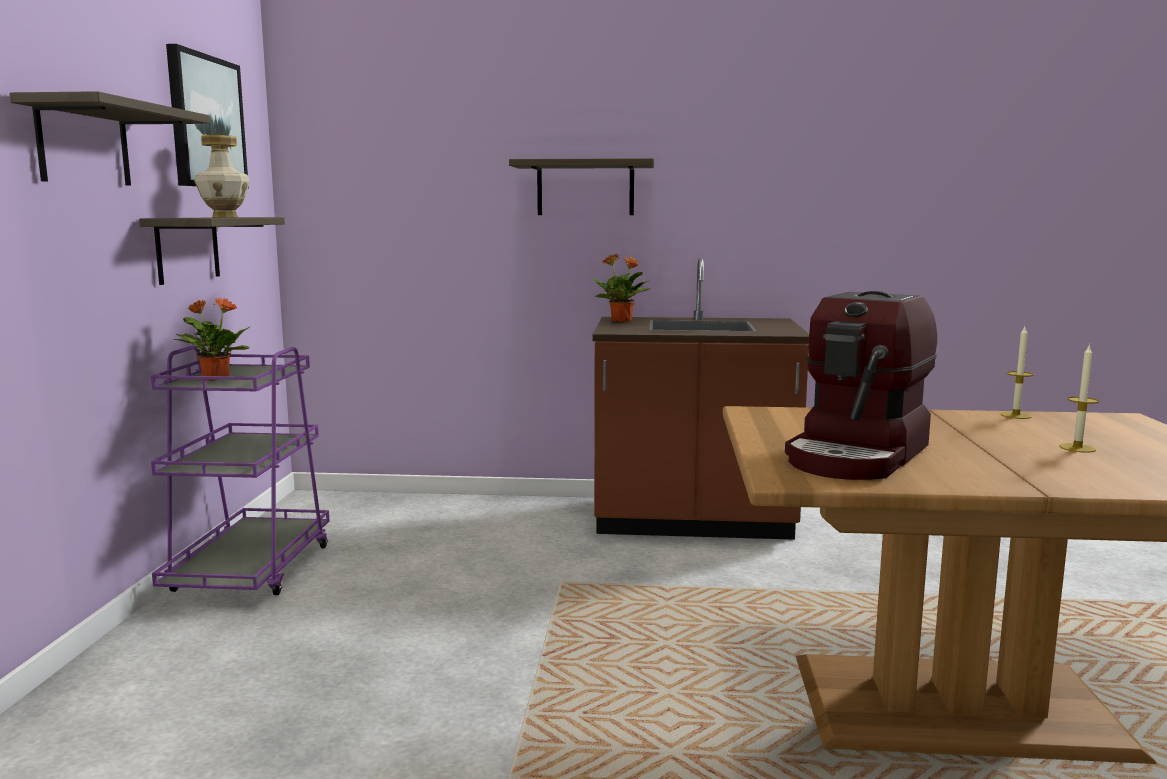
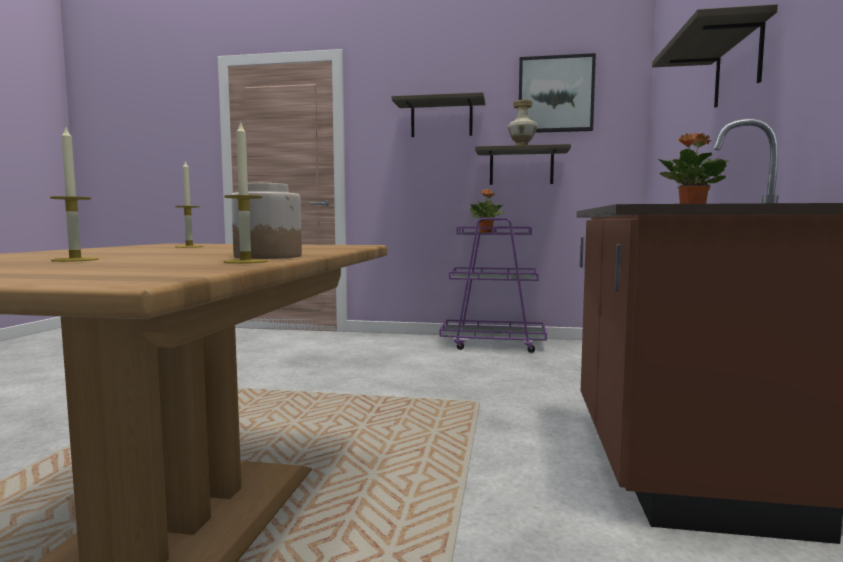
camera: 95 degrees right, 5 degrees down
(858, 455) = (189, 247): coffee machine -> candle
(965, 416) = (268, 256): none -> jar

